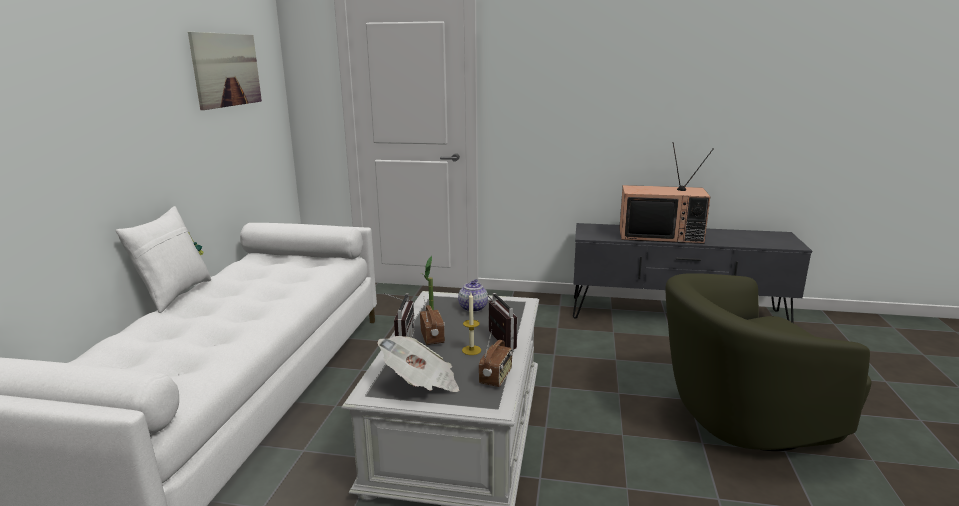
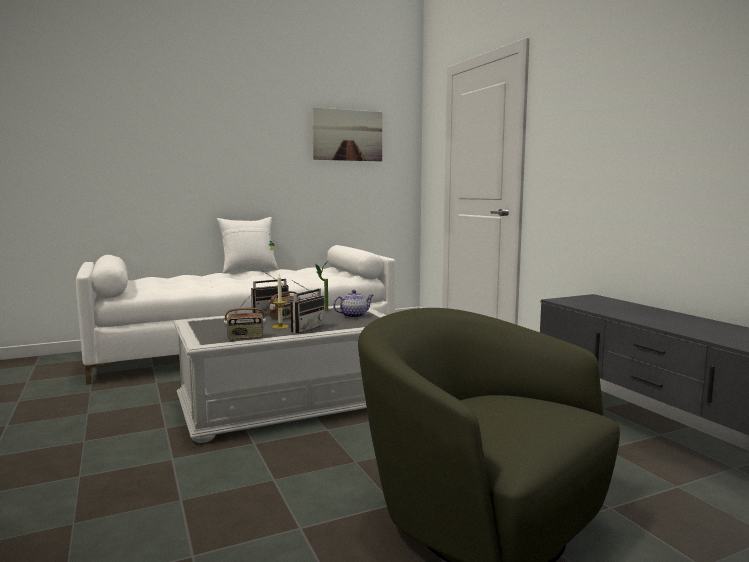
camera: 55 degrees right, 10 degrees down
(421, 383) = (217, 326): newspaper -> none
(661, 235) = (647, 316): television -> none

